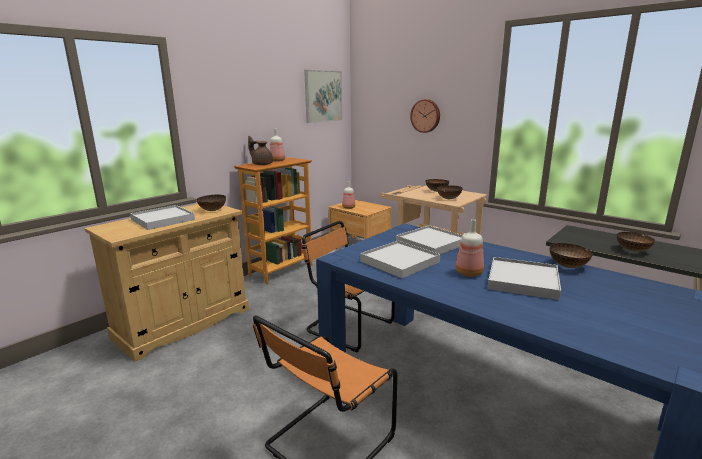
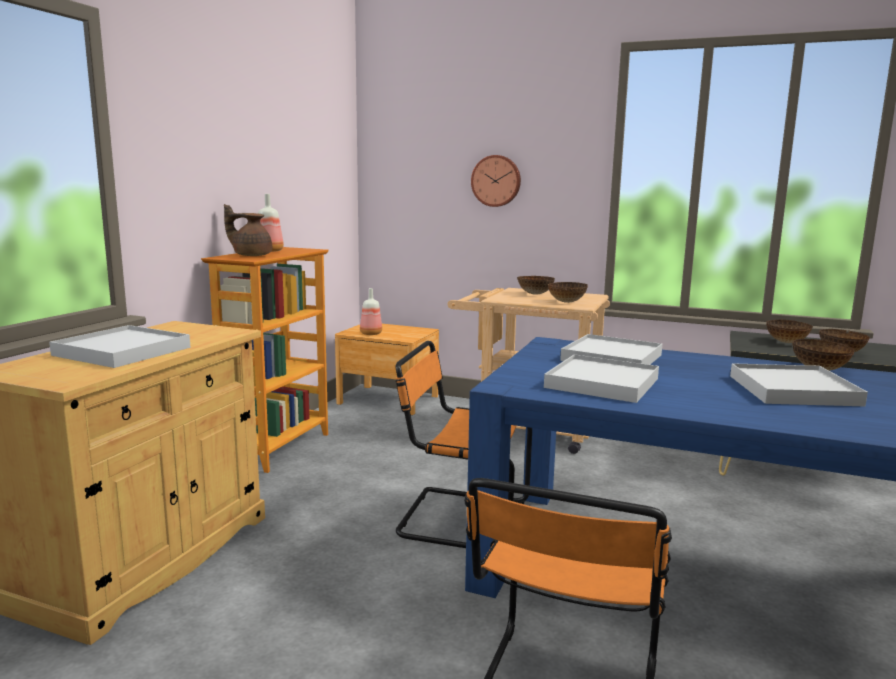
camera: 20 degrees left, 5 degrees down
(212, 210) = (203, 333): bowl -> bowl (786, 342)
(323, 96) = (324, 146): picture -> none
(468, 273) = (713, 388): bottle -> none

